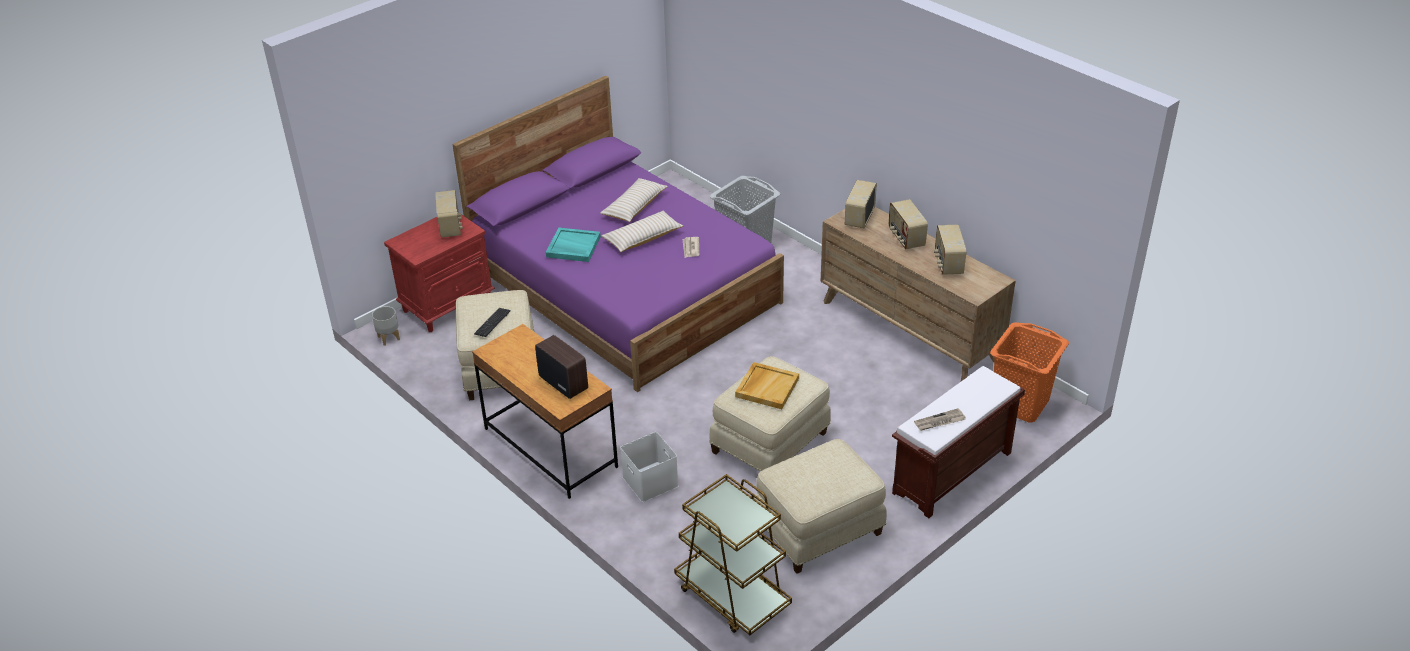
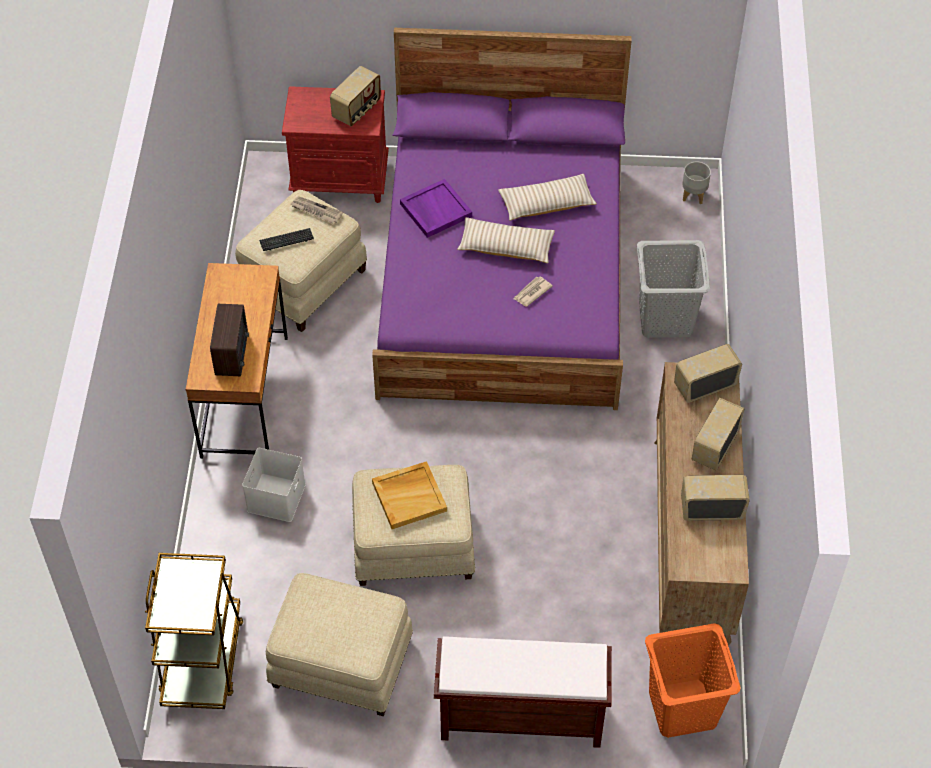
camera: 45 degrees right, 15 degrees up
(389, 338) = (258, 180): grey planter -> grey planter (694, 195)
(573, 247) = (435, 210): turquoise tray -> purple tray
(939, 421) = (483, 664): newspaper -> newspaper (316, 211)
(948, 263) = (711, 509): radio -> radio turned 45 degrees clockwise

